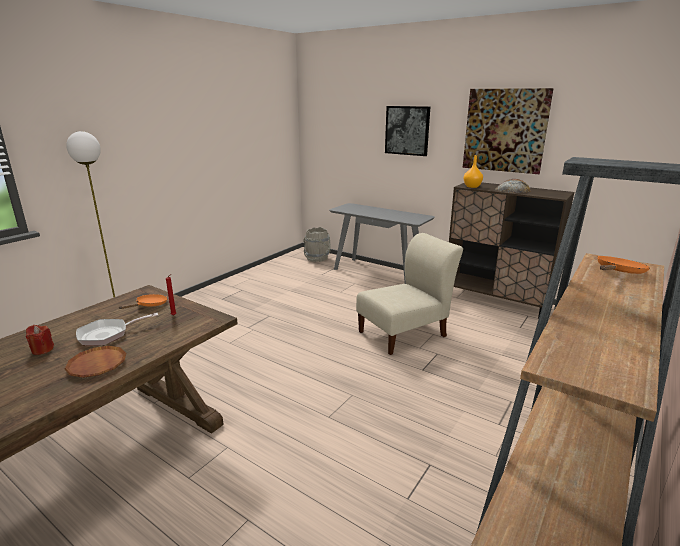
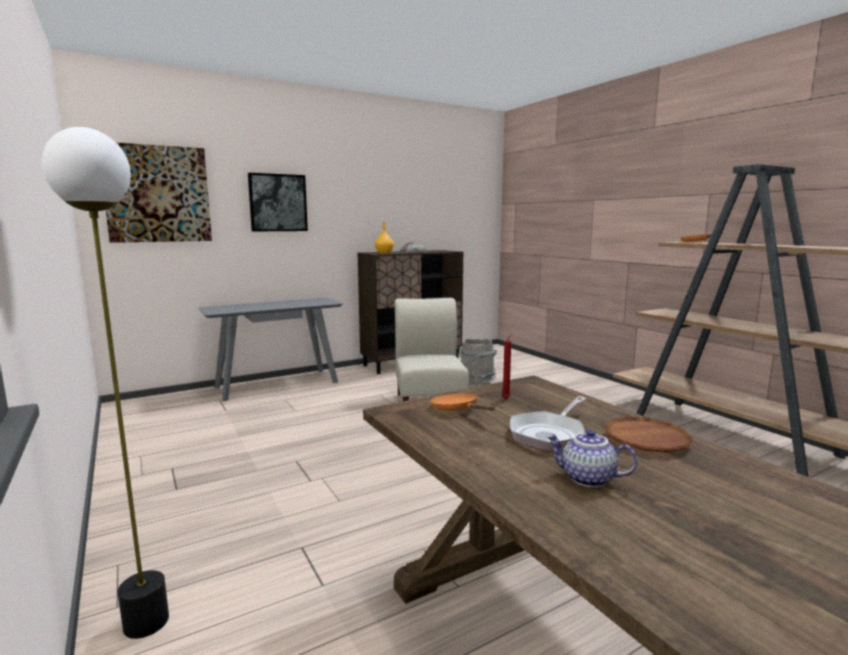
camera: 65 degrees left, 10 degrees down
(42, 350) = (587, 479): red candle -> teapot
(108, 334) = (549, 434): frying pan -> frying pan turned 45 degrees clockwise
(317, 258) = (167, 402): grey bucket -> grey bucket (476, 381)
(505, 130) = (382, 200): picture -> picture (157, 194)

